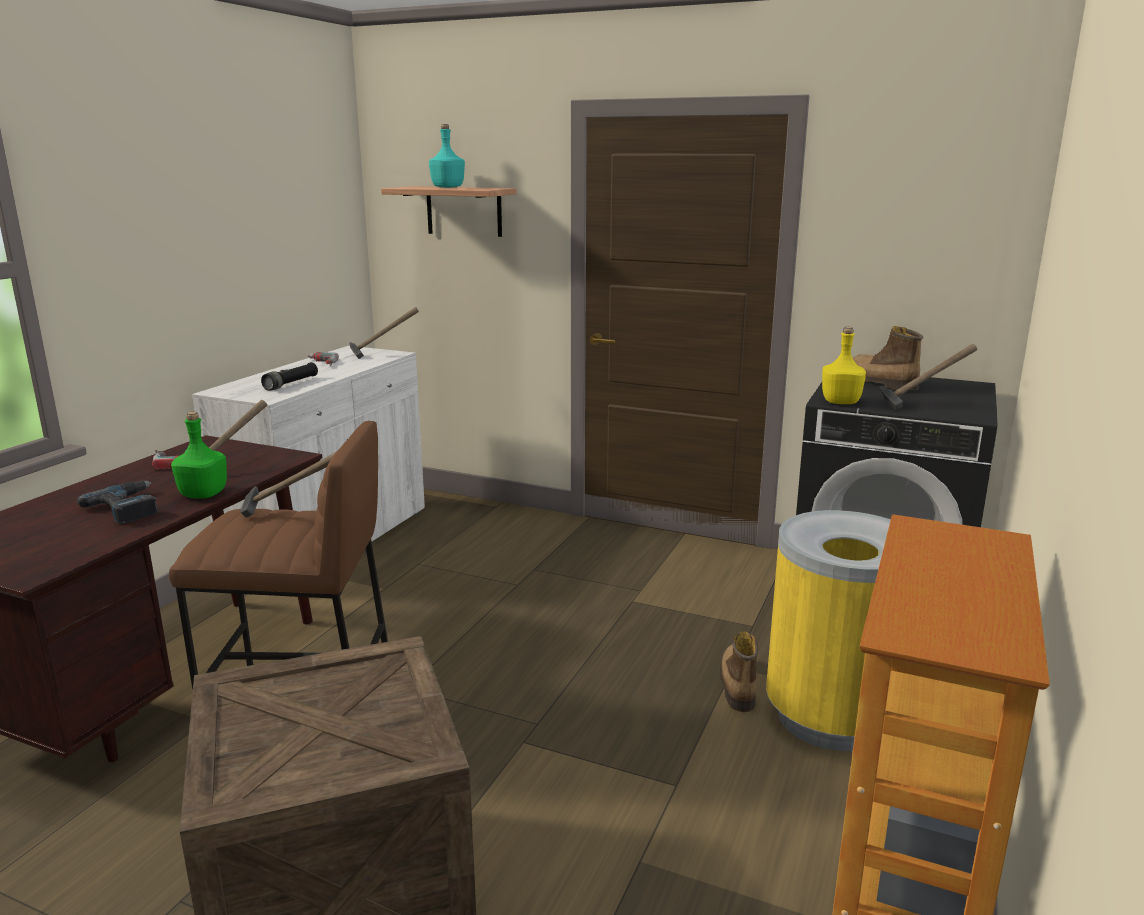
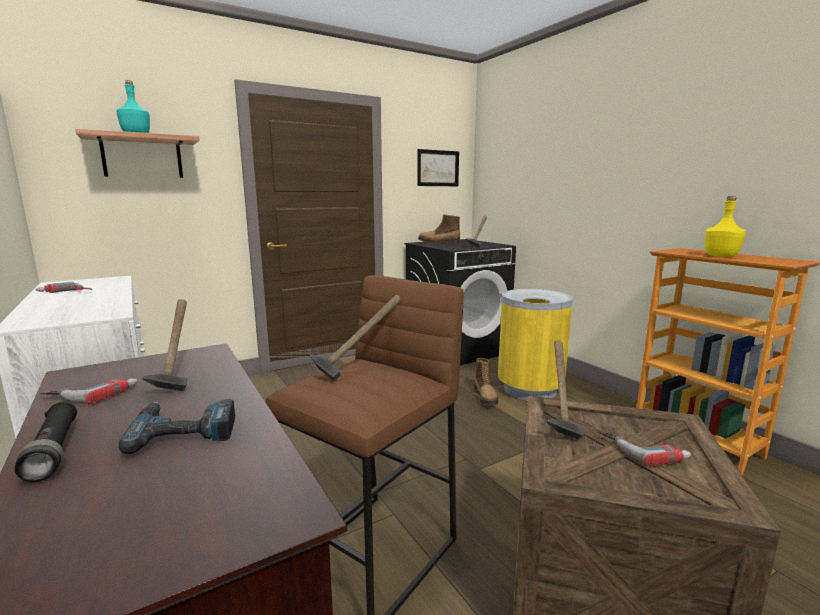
camera: 55 degrees left, 5 degrees down
(203, 495) = (225, 393): green bottle -> none
(291, 384) = (93, 305): black flashlight -> black flashlight (53, 451)
(324, 732) = (642, 449): none -> power drill
(383, 355) = (106, 280): hammer -> hammer (558, 418)
(737, 684) = (486, 397): boot -> boot turned 135 degrees counterclockwise
(839, 402) = (455, 248): yellow bottle -> yellow bottle (721, 256)
(935, 227) = (438, 168): none -> picture

